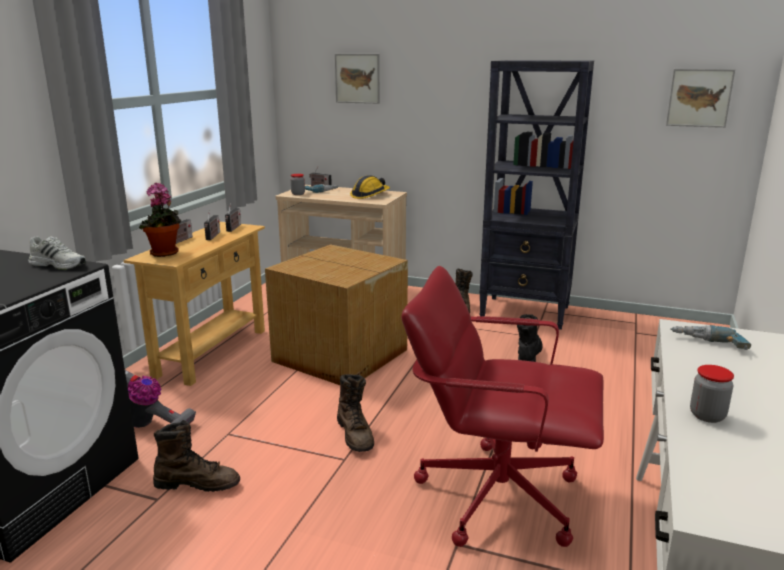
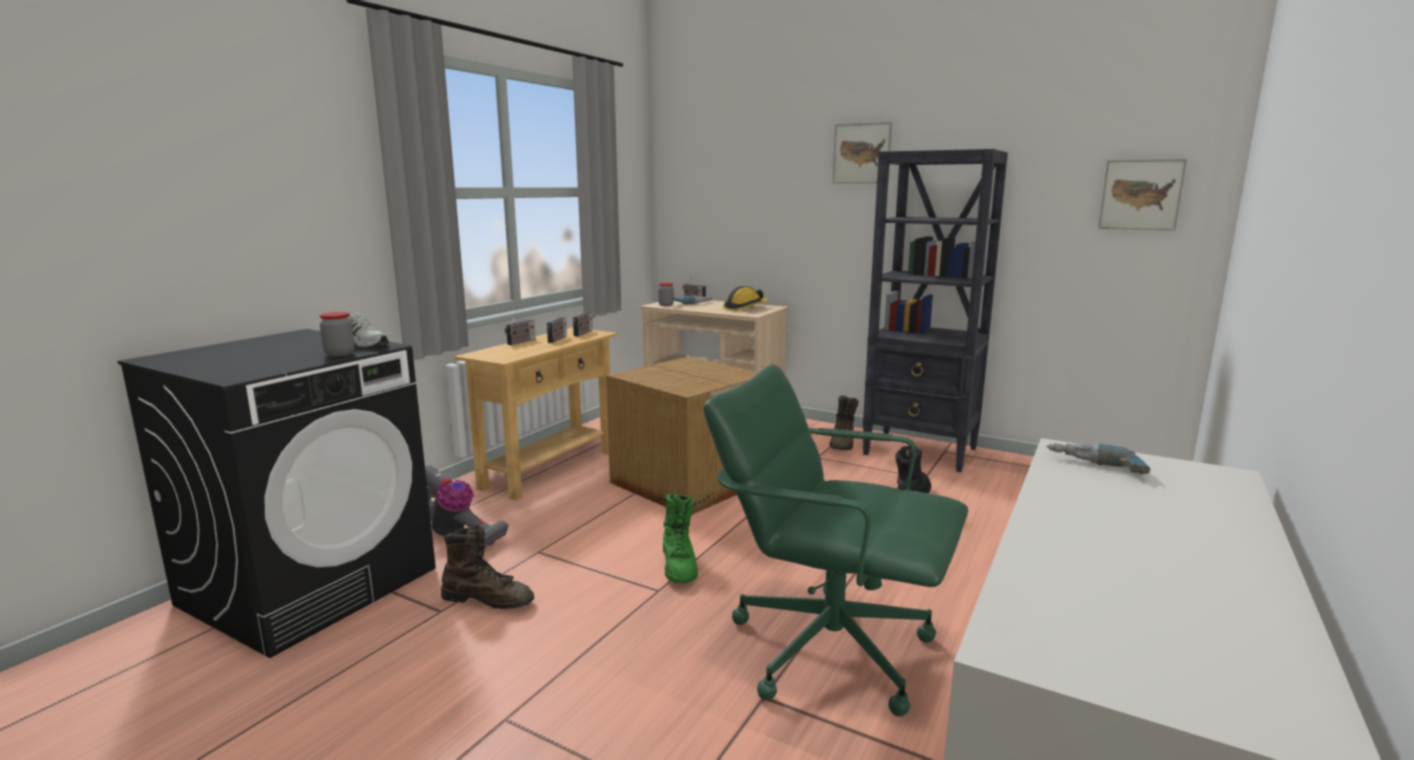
camera: 10 degrees right, 5 degrees down
(165, 254) = (499, 352): potted plant -> none
(355, 435) = (679, 565): brown boot -> green boot
(357, 78) = (738, 179): picture -> picture (861, 153)
(497, 495) = (829, 647): red office chair -> green office chair
(707, 416) = (1058, 541): jar -> jar (339, 354)

